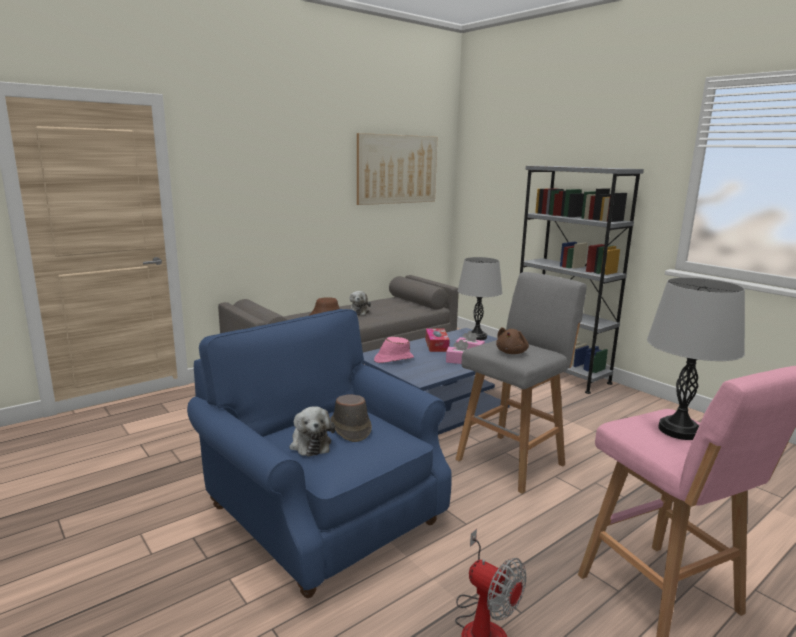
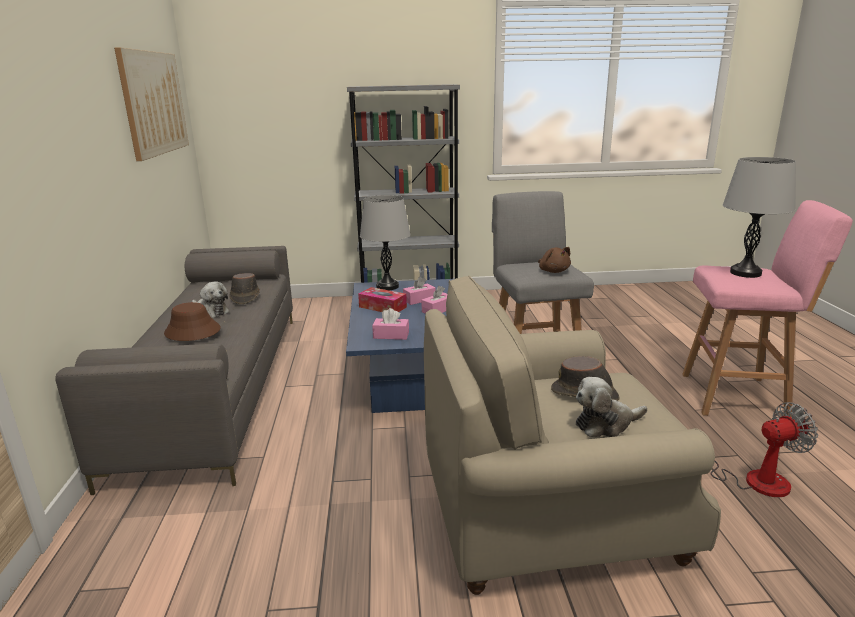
camera: 55 degrees left, 5 degrees up
(310, 443) = (605, 424): plush toy -> plush toy turned 150 degrees clockwise
(322, 515) = (547, 512): blue armchair -> beige armchair
(390, 311) = (244, 297): none -> brown hat
(393, 359) = (391, 335): pink hat -> pink tissue box

